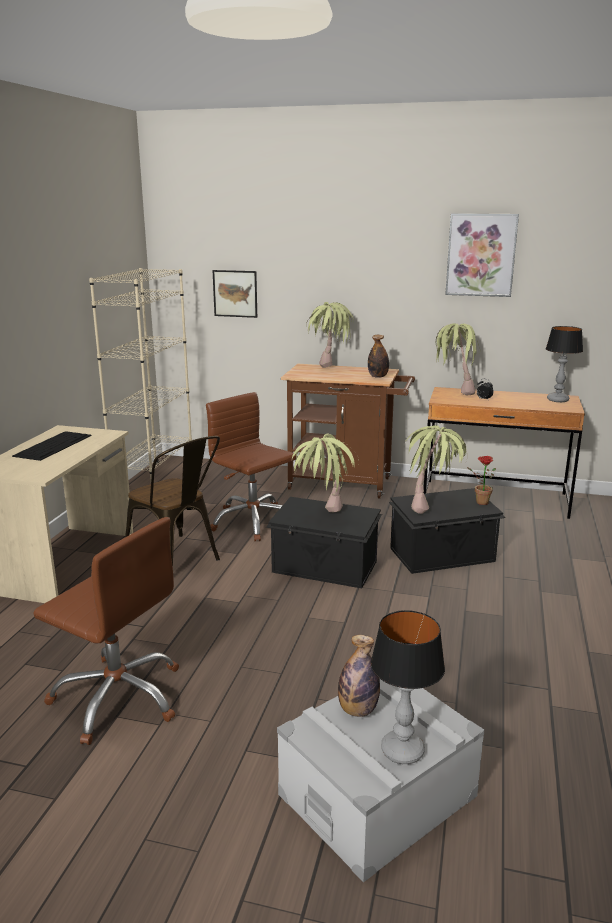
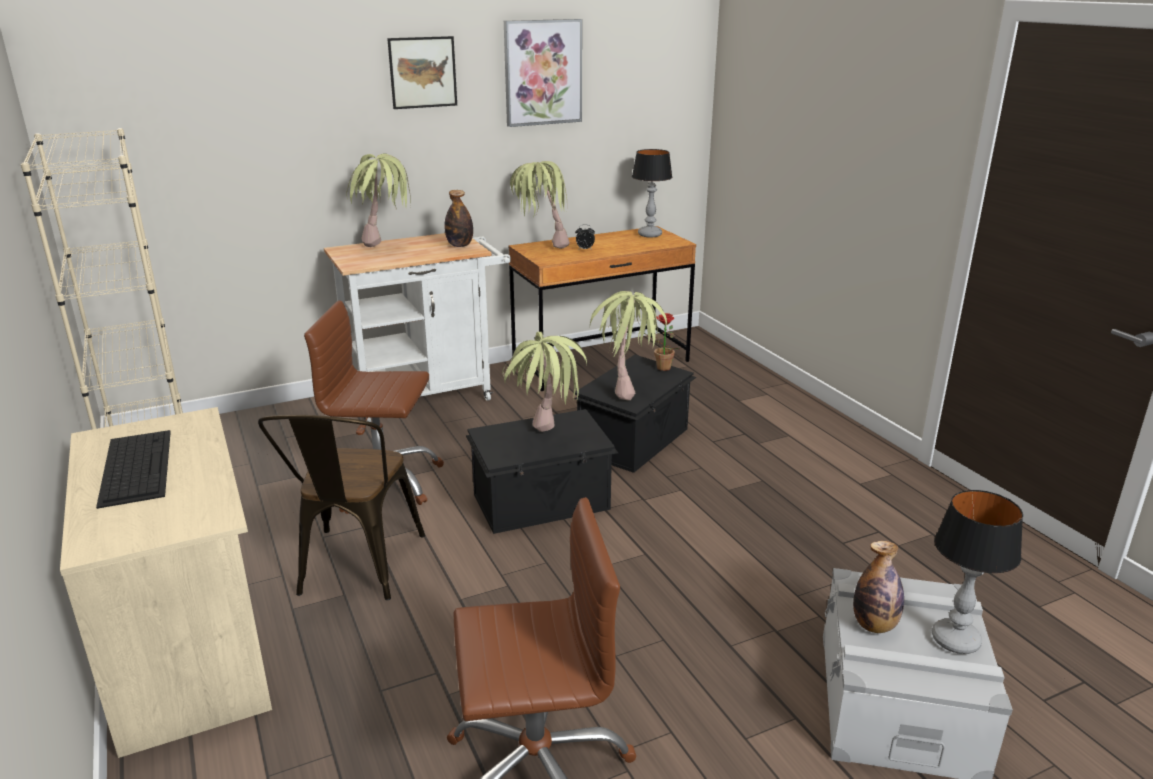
camera: 40 degrees left, 5 degrees up
(177, 560) = (356, 570): brown chair -> brown chair turned 90 degrees clockwise
(235, 293) = (205, 158): picture -> picture (422, 72)
(347, 484) = (429, 395): brown cart -> white cart

